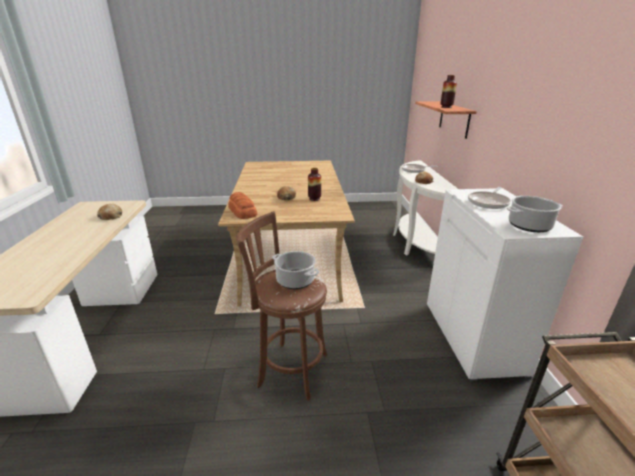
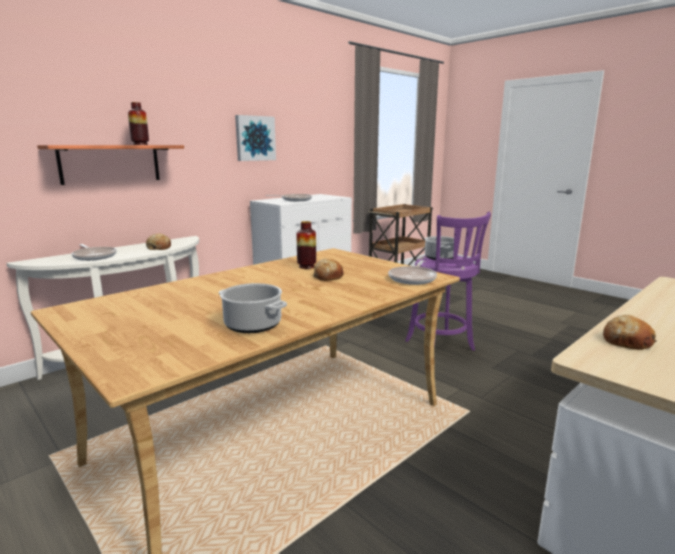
camera: 130 degrees left, 10 degrees down
(242, 211) = (413, 278): bread -> frying pan
(289, 369) = (441, 347): brown stool -> purple stool
(529, 226) = (324, 196): cooking pot -> cooking pot (253, 325)
(533, 117) = (254, 138): none -> picture

